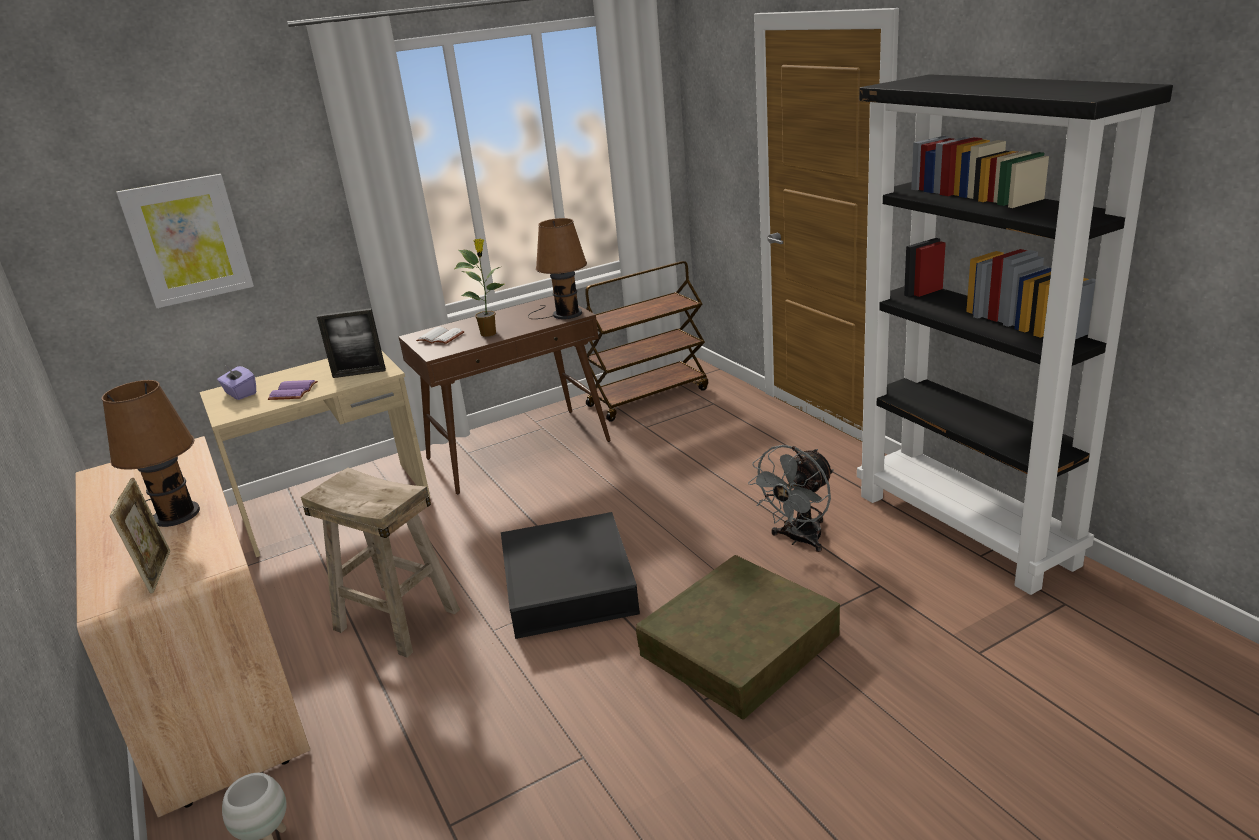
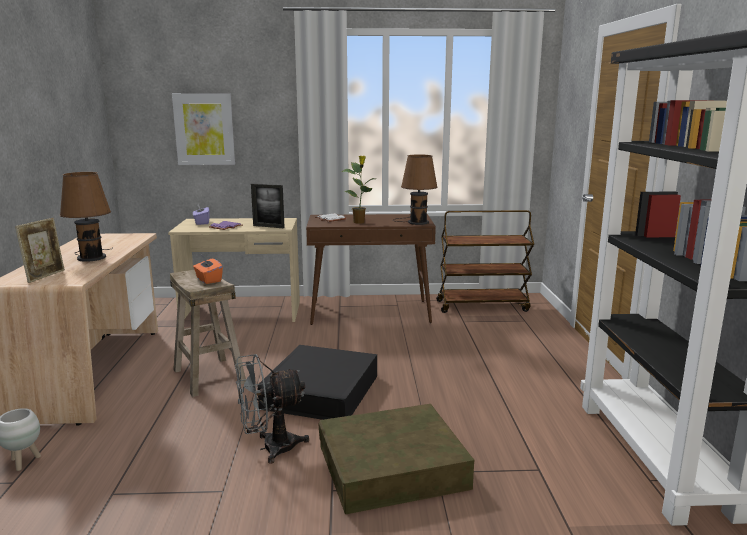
camera: 25 degrees right, 10 degrees down
(374, 490) = (208, 280): none -> orange tissue box
(798, 540) = (503, 418): grey fan -> grey fan (270, 448)

